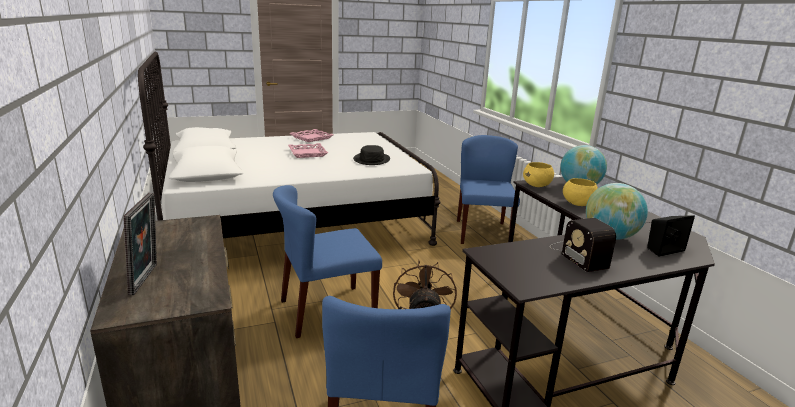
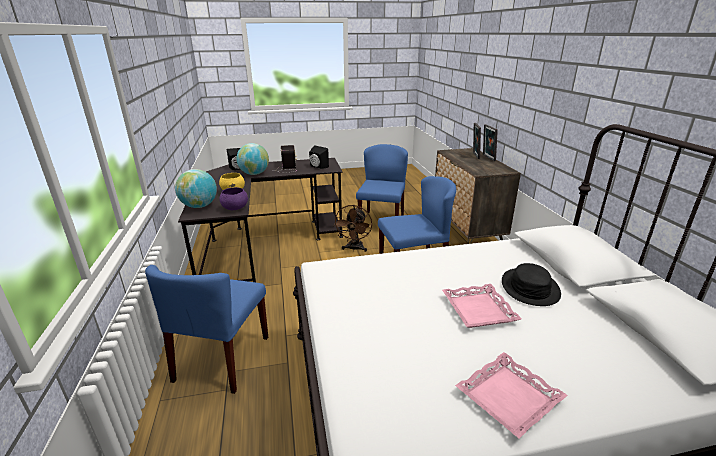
camera: 170 degrees left, 5 degrees up
(125, 270) = (487, 158): none -> picture frame
(372, 159) = (374, 288): black hat -> black hat (529, 287)
(521, 259) = (318, 167): none -> black speaker
(537, 185) = (235, 208): yellow bowl -> purple bowl

